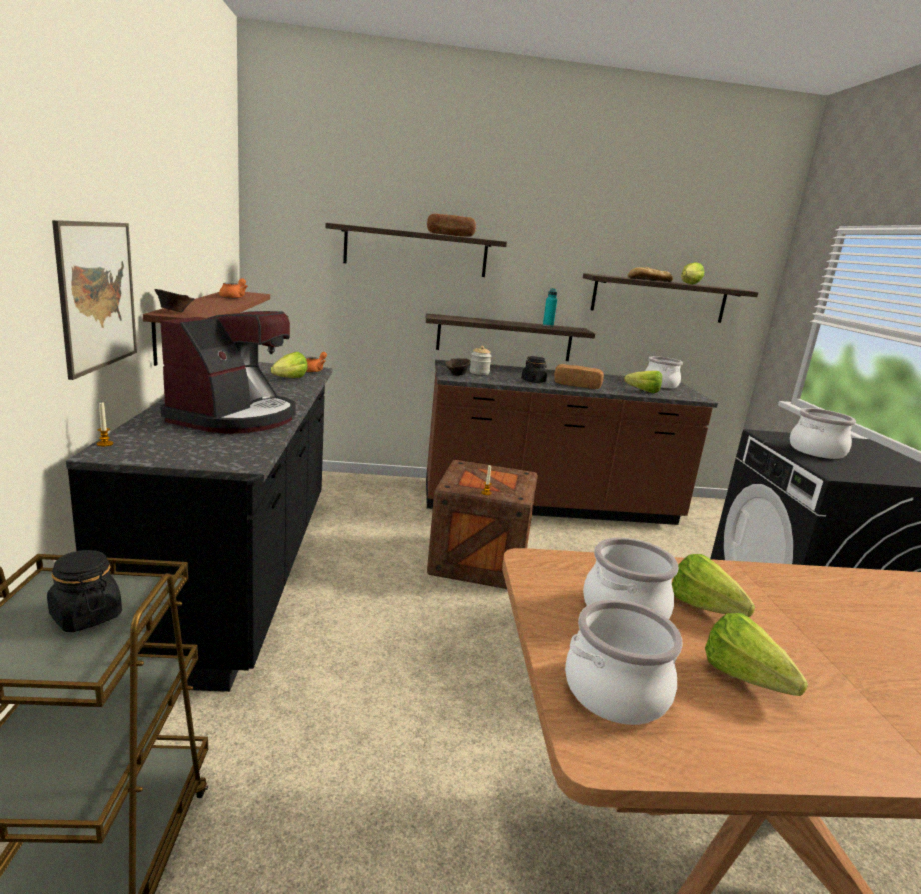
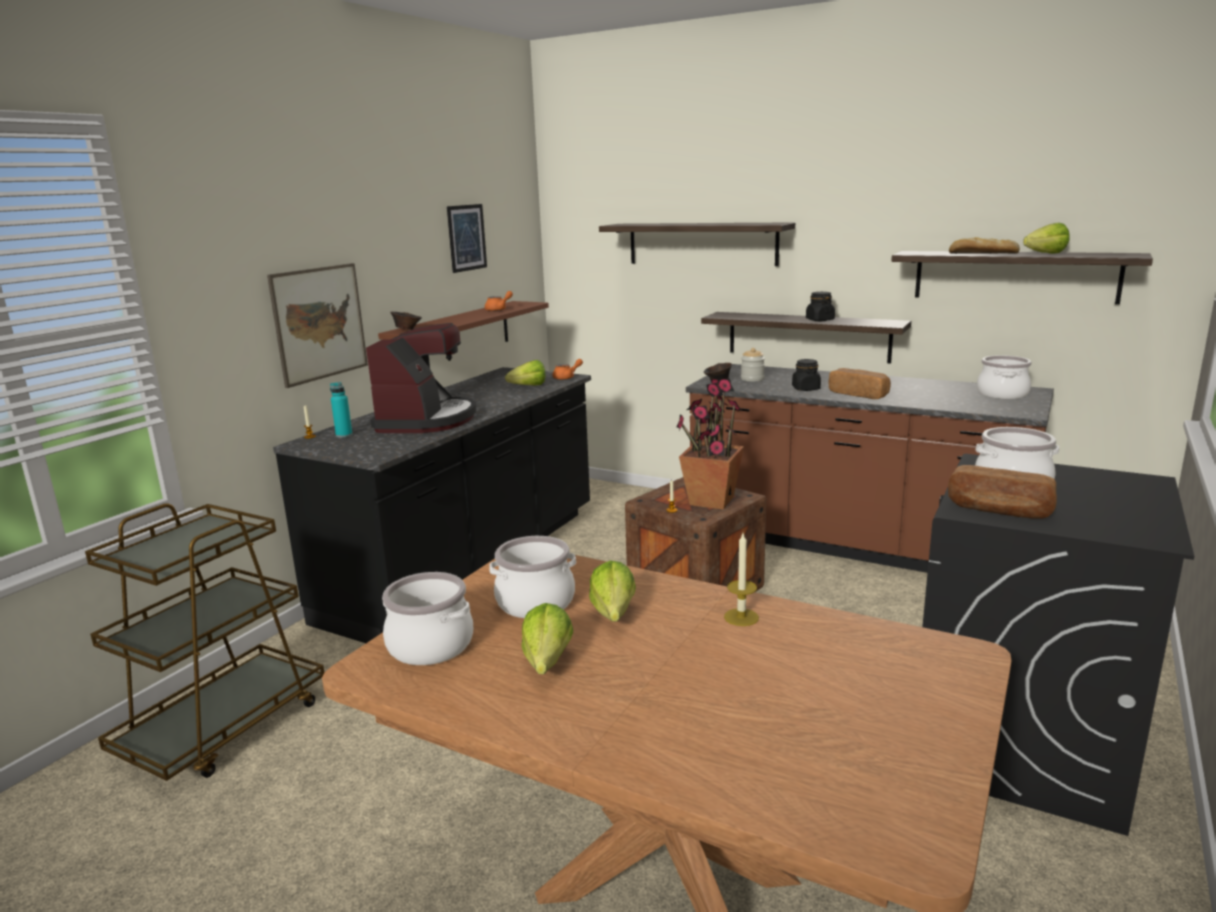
camera: 35 degrees right, 0 degrees up
(86, 616) = (199, 542): black jar -> black jar (819, 320)
(200, 215) = (466, 237): none -> picture
(234, 417) = (426, 420): coffee machine -> coffee machine turned 45 degrees counterclockwise
(450, 235) = (727, 224): bread -> bread (999, 510)
(505, 481) = (710, 501): none -> potted plant
(548, 325) = (853, 320): turquoise bottle -> turquoise bottle (344, 435)
(640, 391) = (945, 402): lettuce -> none
(788, 588) = (741, 617): none -> candle

